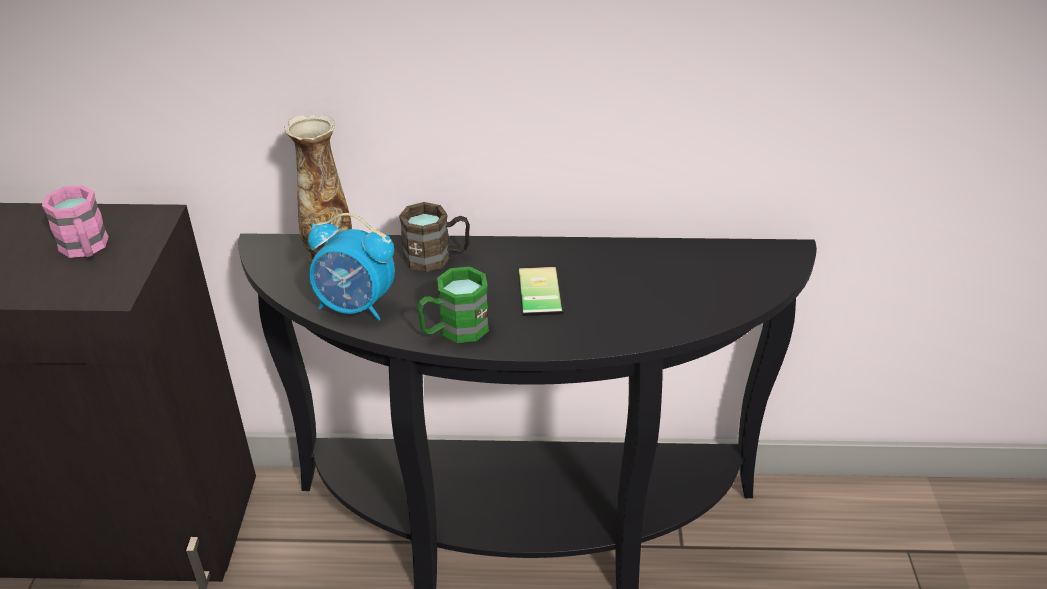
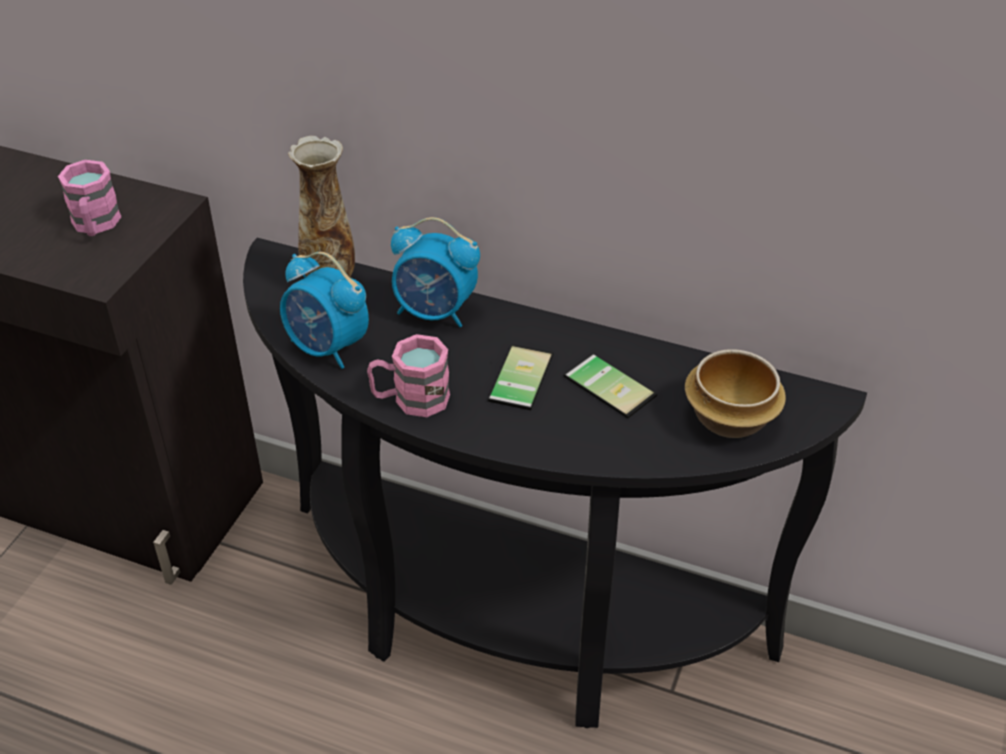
camera: 20 degrees right, 5 degrees up
(437, 258) = (435, 312): brown mug -> alarm clock
(454, 330) = (410, 399): green mug -> pink mug
(618, 278) = (613, 383): none -> phone
(724, 281) = (728, 417): none -> bowl

